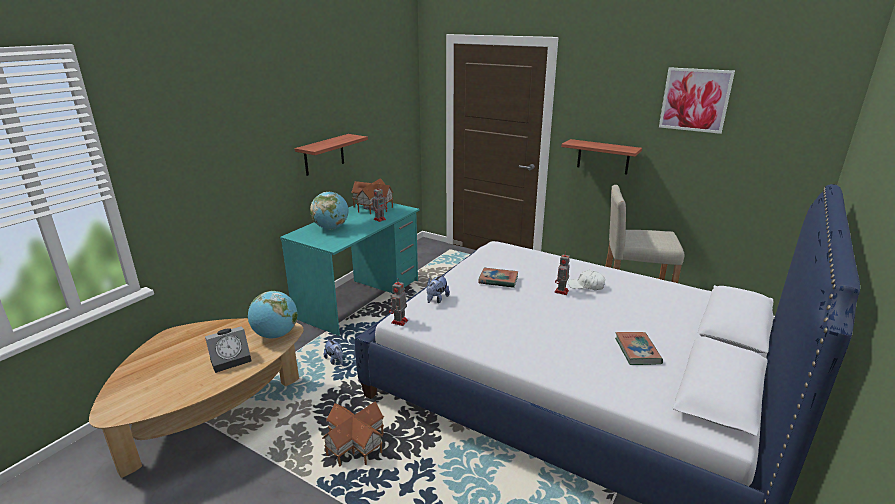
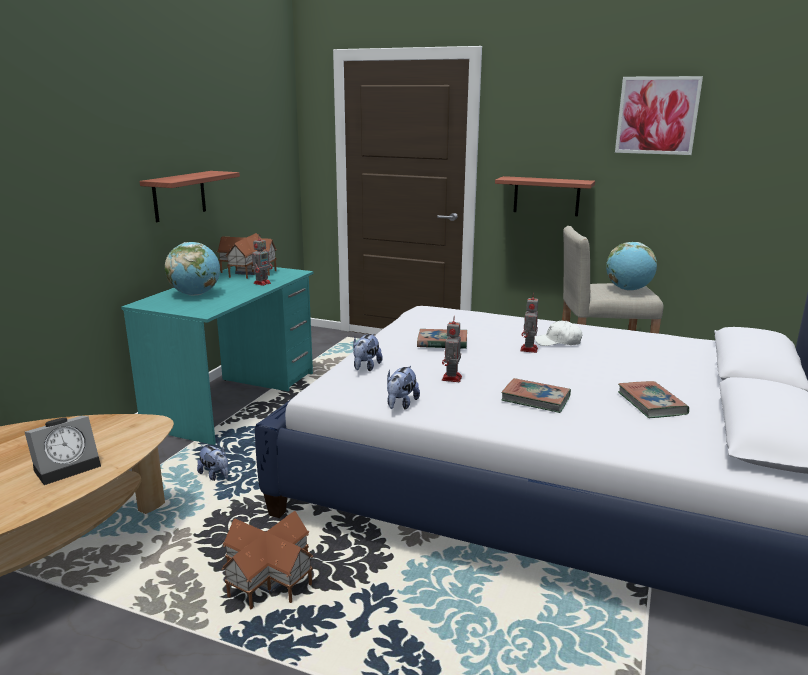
camera: 10 degrees left, 5 degrees down
(276, 335) = (132, 432): globe -> globe (628, 290)
(399, 322) = (321, 395): toy robot -> toy robot (451, 379)
(452, 335) = (401, 404): none -> plush toy
(550, 339) = (535, 399): none -> book

